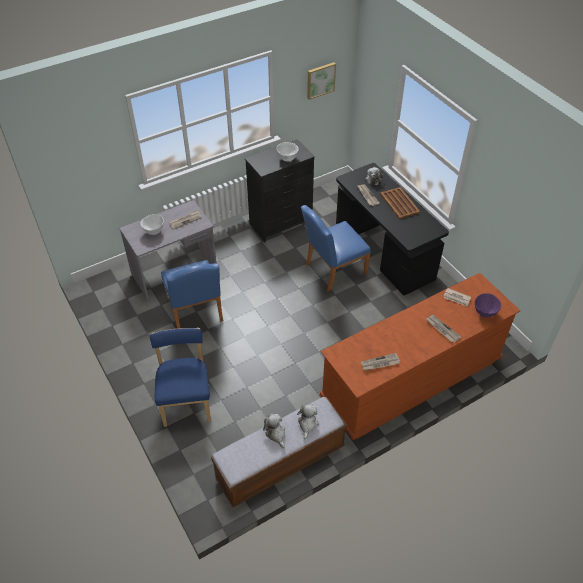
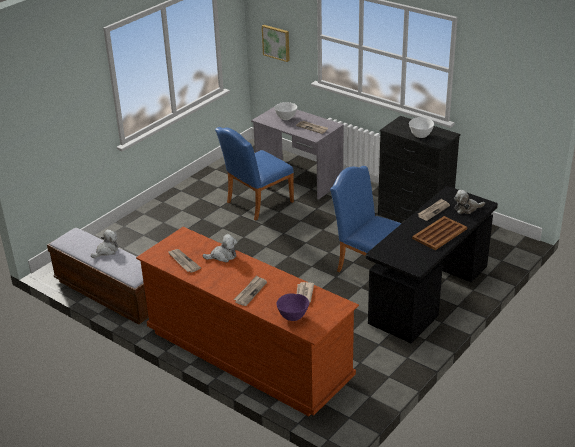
camera: 70 degrees right, 15 degrees down
(186, 401) = (155, 227): blue chair -> none
(307, 424) = (124, 265): plush toy -> plush toy (223, 256)
(320, 80) = (511, 86): picture -> picture (276, 42)

